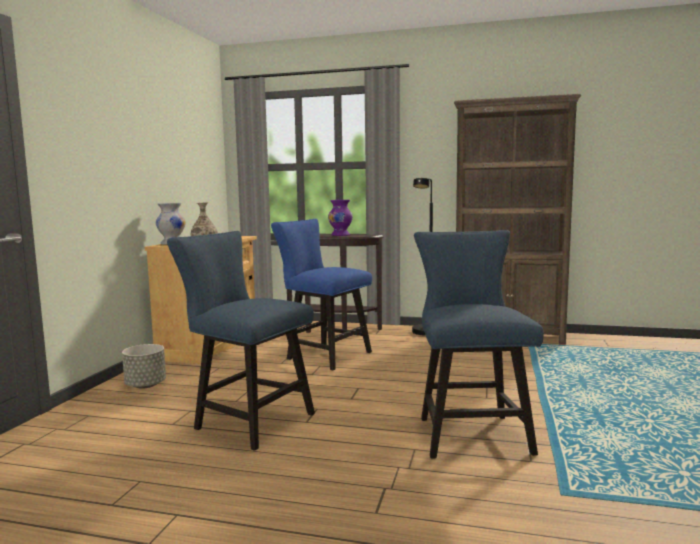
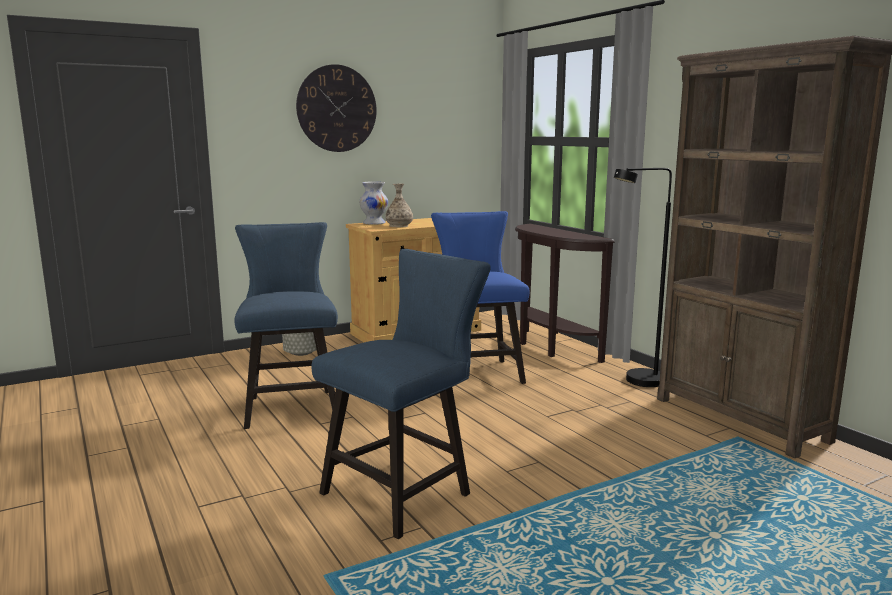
camera: 45 degrees right, 5 degrees up
(128, 129) = (337, 108): none -> wall clock
(341, 235) = (563, 233): purple vase -> none

